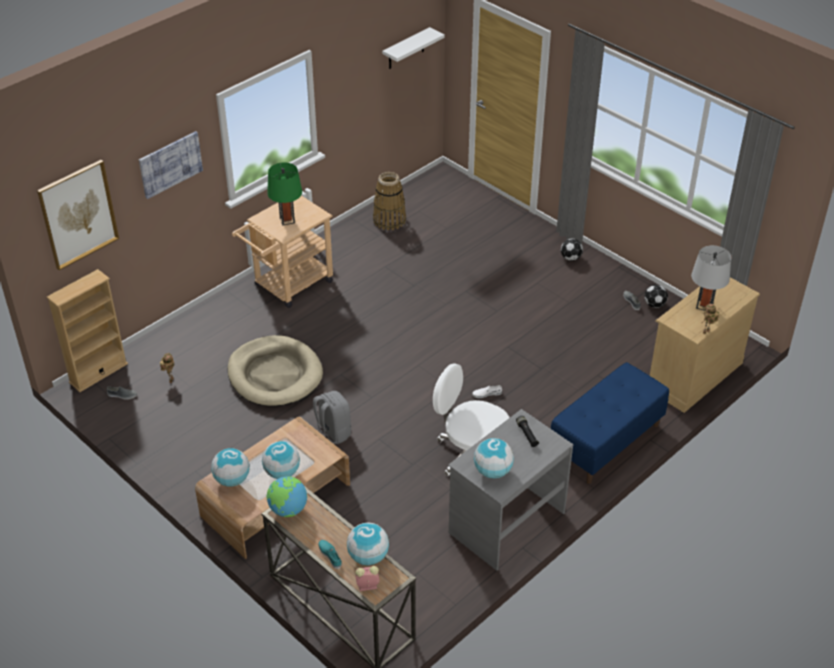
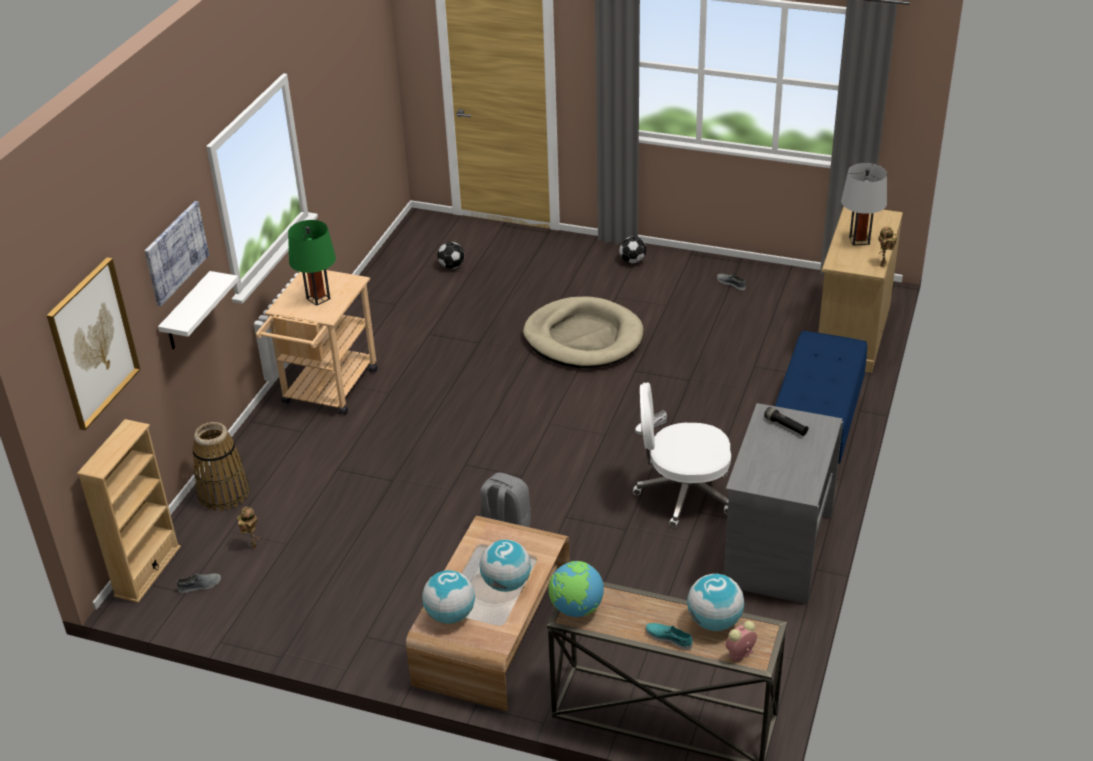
camera: 25 degrees left, 5 degrees down
(275, 375) = (384, 493): beige dog bed -> beige dog bed (583, 338)
(389, 220) = (396, 285): basket -> basket (224, 493)
(406, 49) = (366, 63): white shelf -> white shelf (187, 313)
(493, 471) = (781, 476): globe -> none
(655, 305) = (757, 279): football -> football (452, 266)

